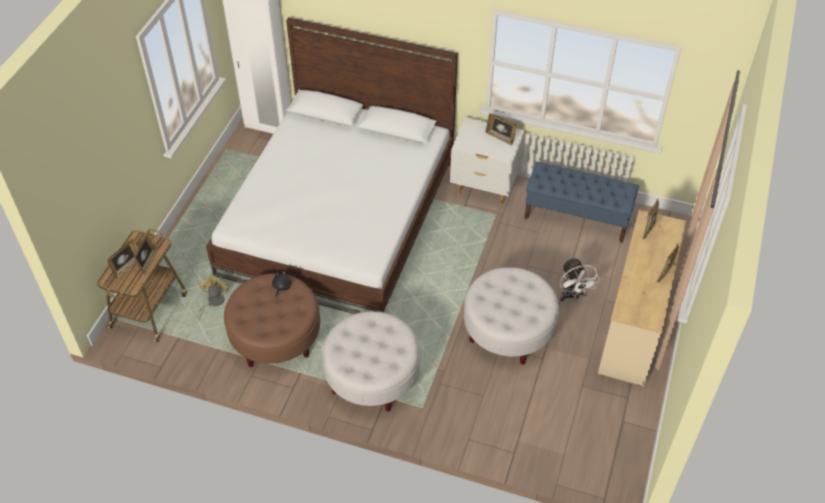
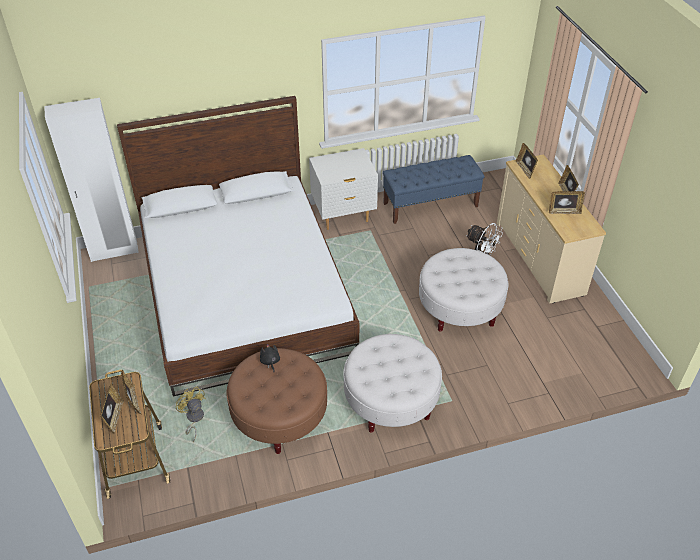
camera: 35 degrees left, 5 degrees down
(500, 137) = (350, 160): picture frame -> picture frame (564, 211)

